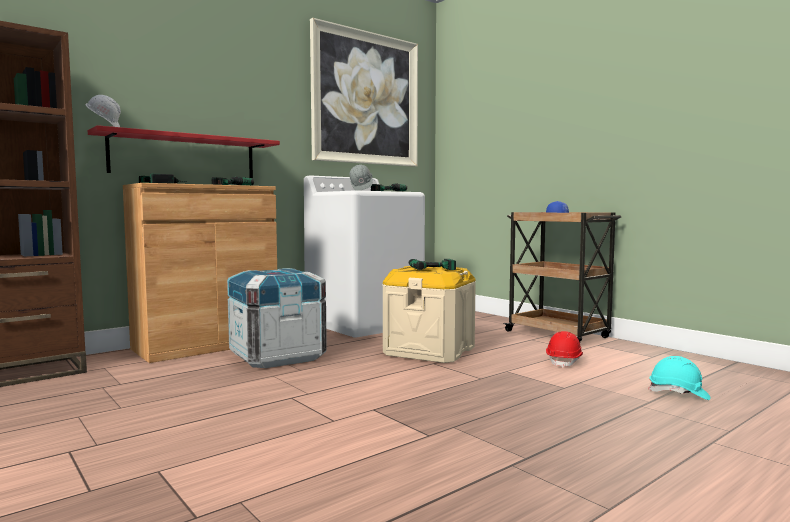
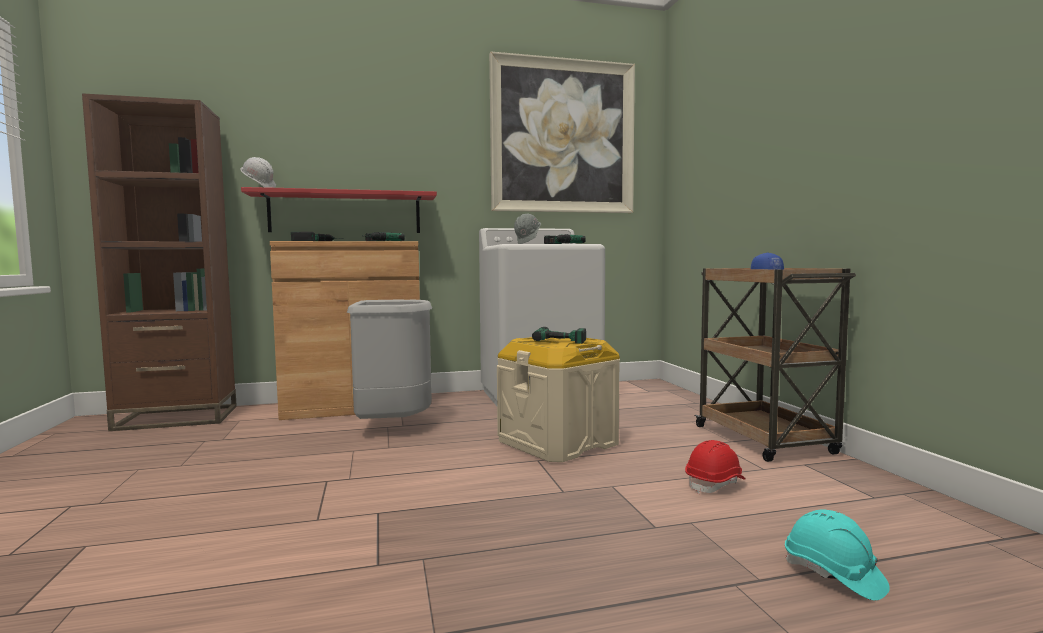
camera: 25 degrees right, 0 degrees up
(277, 356) = (393, 428): crate -> grey trash can

